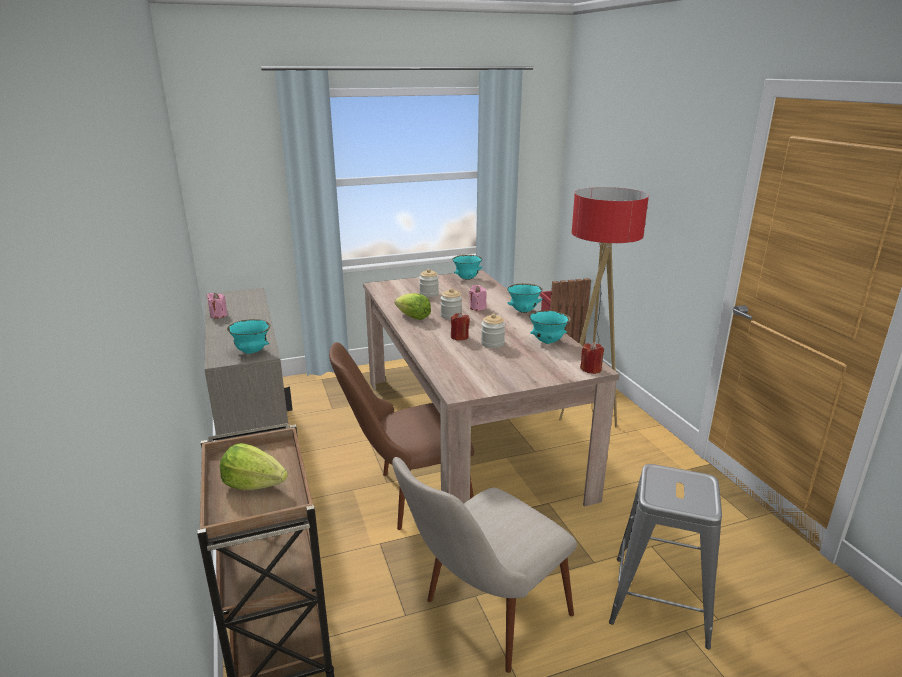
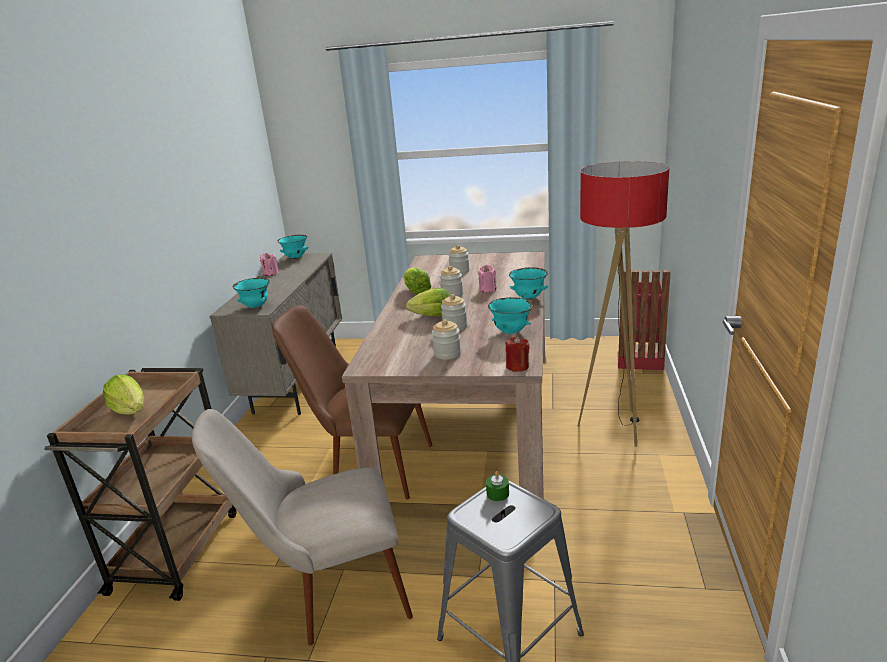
camera: 30 degrees right, 0 degrees up
(459, 337) = (433, 316): red candle -> lettuce
(467, 278) = (516, 259): turquoise bowl -> turquoise bowl (296, 258)
(519, 368) = (447, 354): none -> jar
(659, 476) = (497, 493): none -> green candle

